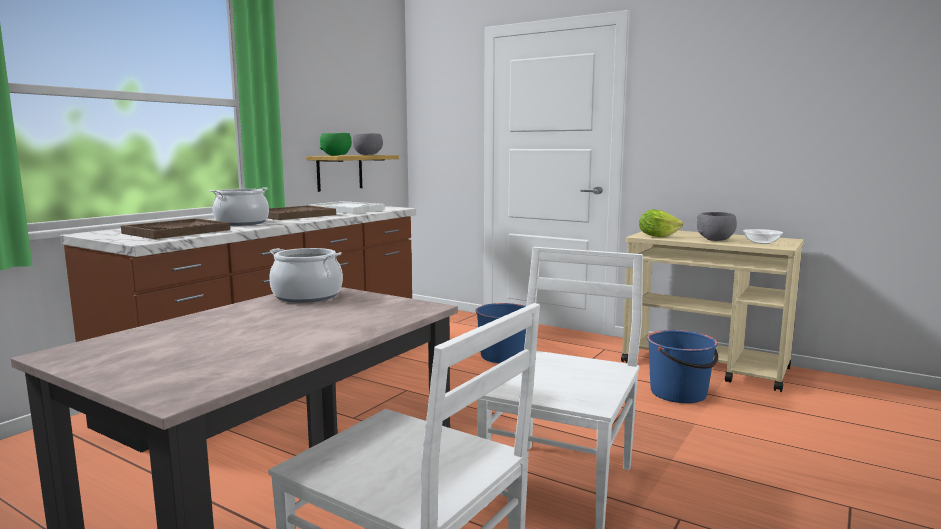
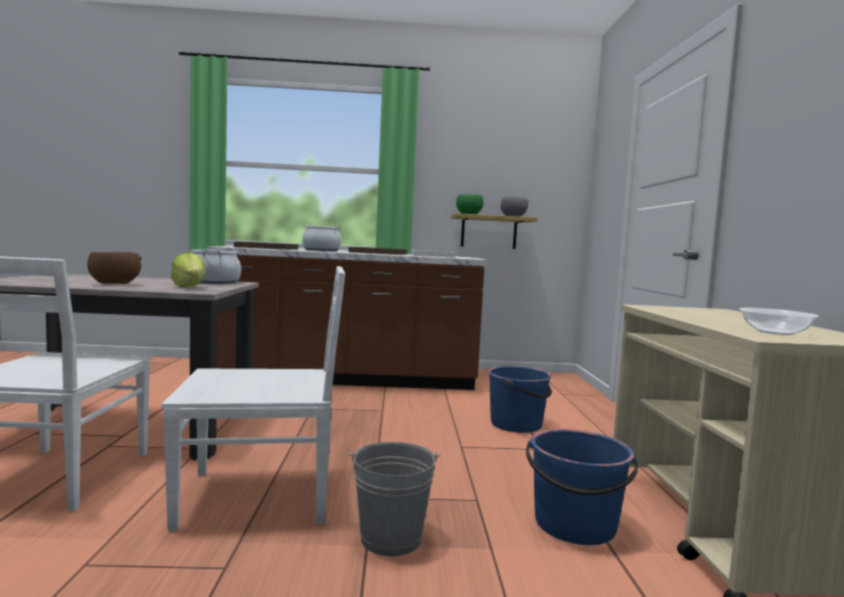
camera: 55 degrees right, 5 degrees down
(303, 332) = (113, 284): none -> brown bowl
(657, 236) = (664, 309): lettuce -> lettuce (189, 287)
(666, 449) = (391, 538): none -> grey bucket
(716, 240) = (721, 321): grey bowl -> none

